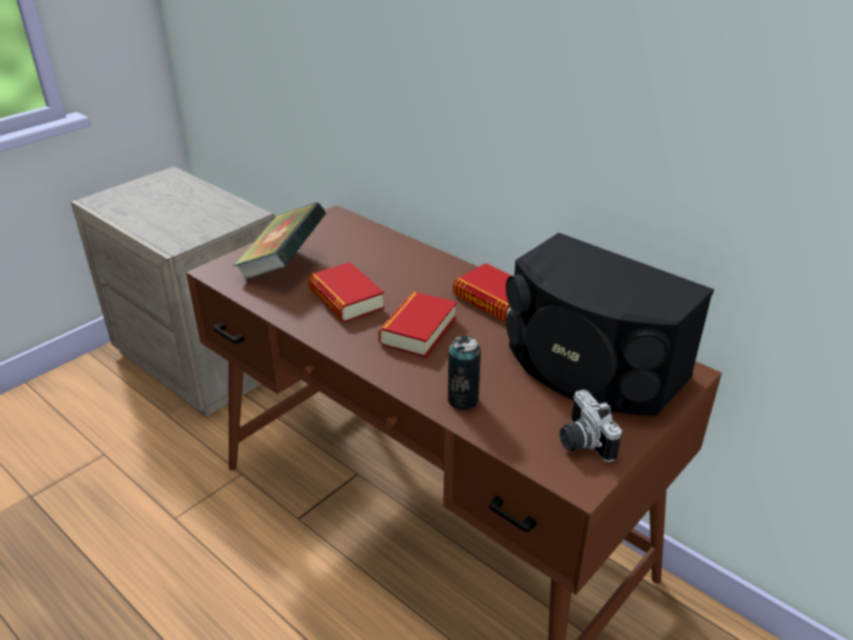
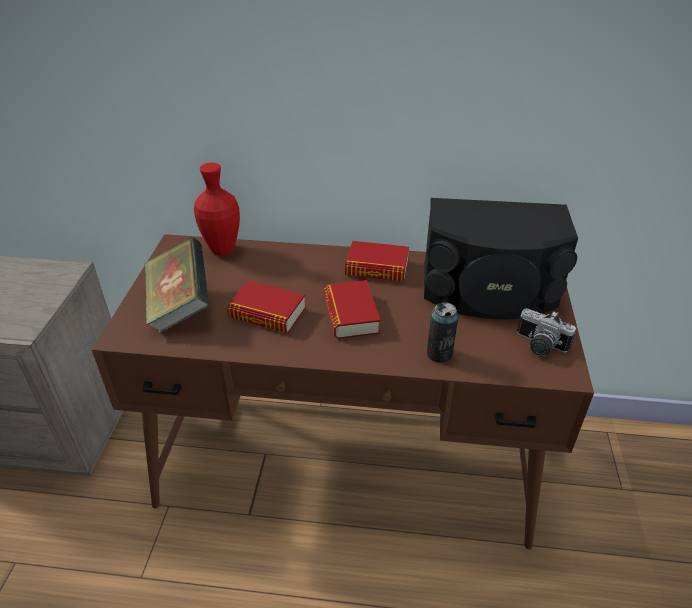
camera: 35 degrees left, 5 degrees up
(368, 234) = (222, 250): none -> red vase

